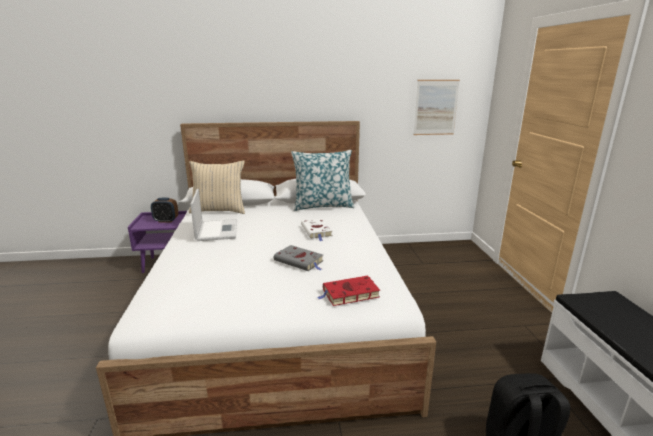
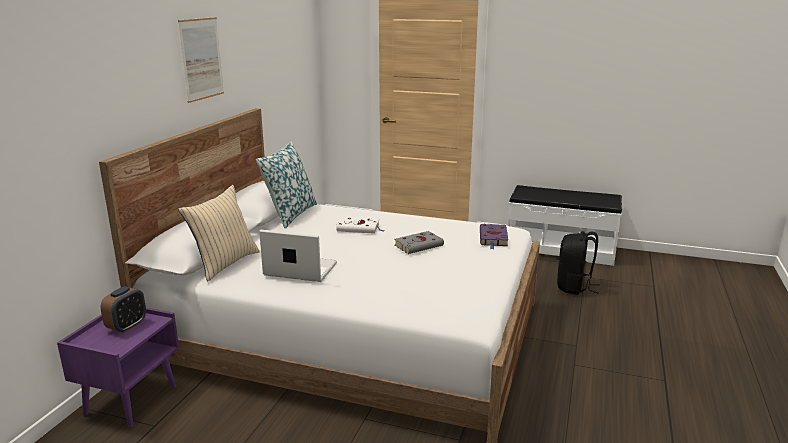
camera: 65 degrees left, 0 degrees up
(349, 294) = (493, 238): red book -> purple book
(435, 107) = (295, 80): picture -> picture (201, 59)

